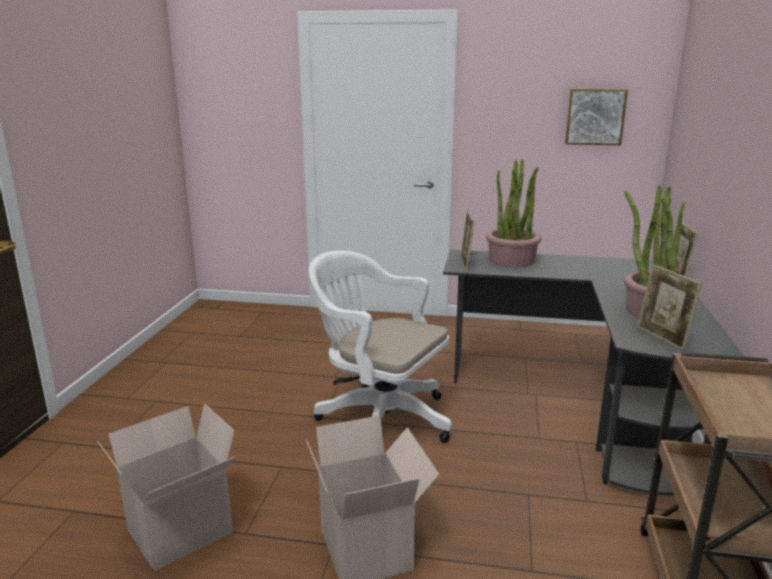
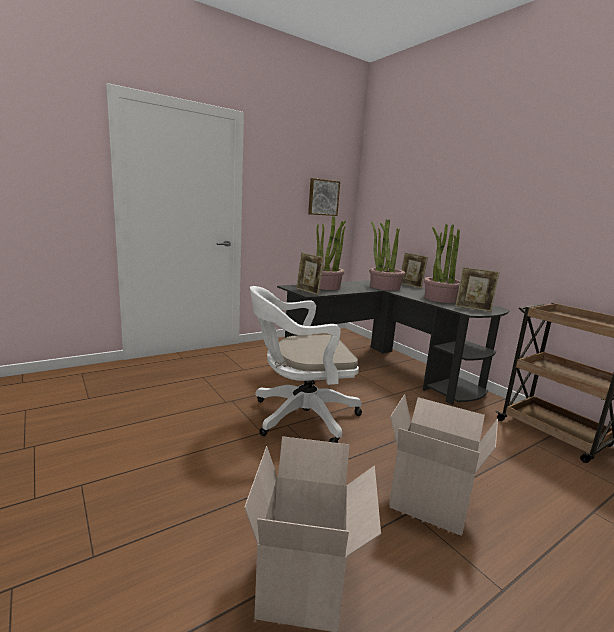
camera: 45 degrees left, 5 degrees down
(613, 274) = (384, 287): none -> potted plant

